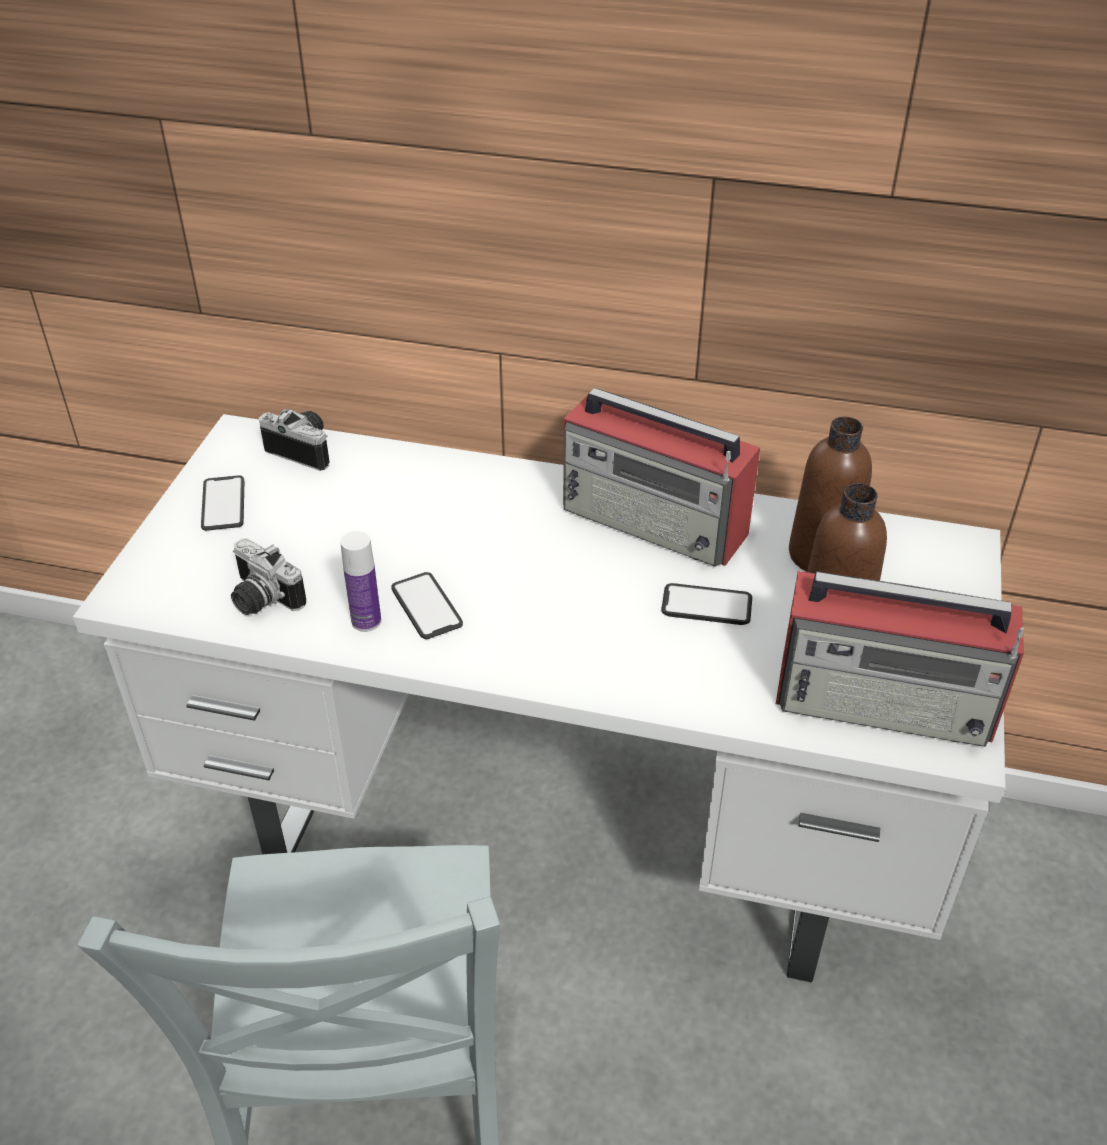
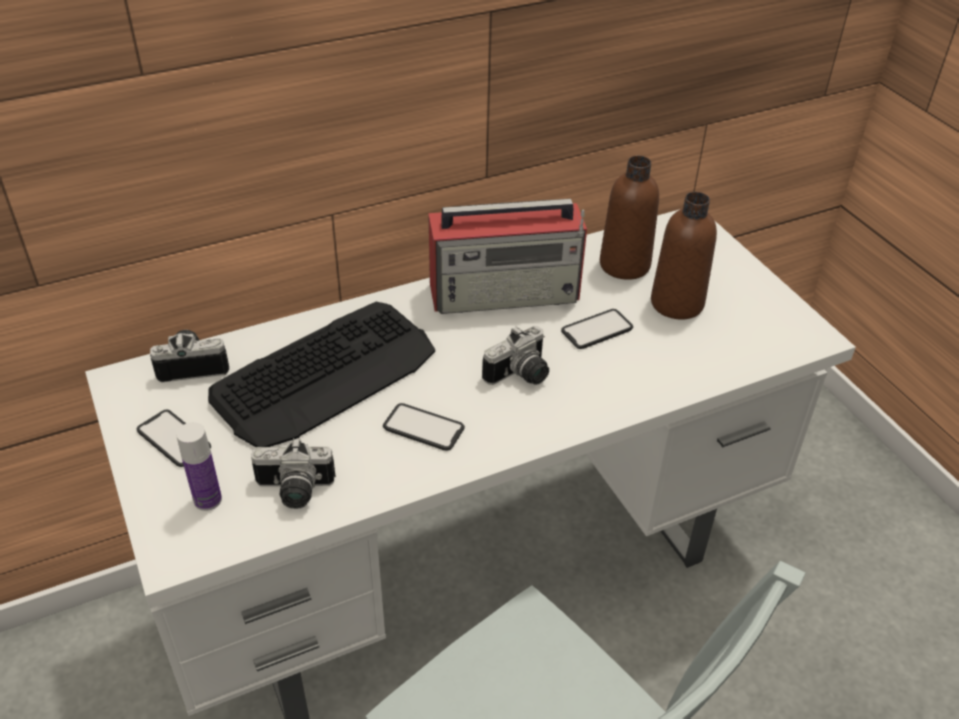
camera: 40 degrees left, 0 degrees up
(366, 621) = (393, 461): bottle -> bottle (208, 500)
(399, 513) = (326, 374): none -> keyboard
(573, 609) = (521, 376): none -> camera
(887, 702) = (753, 333): radio -> none

